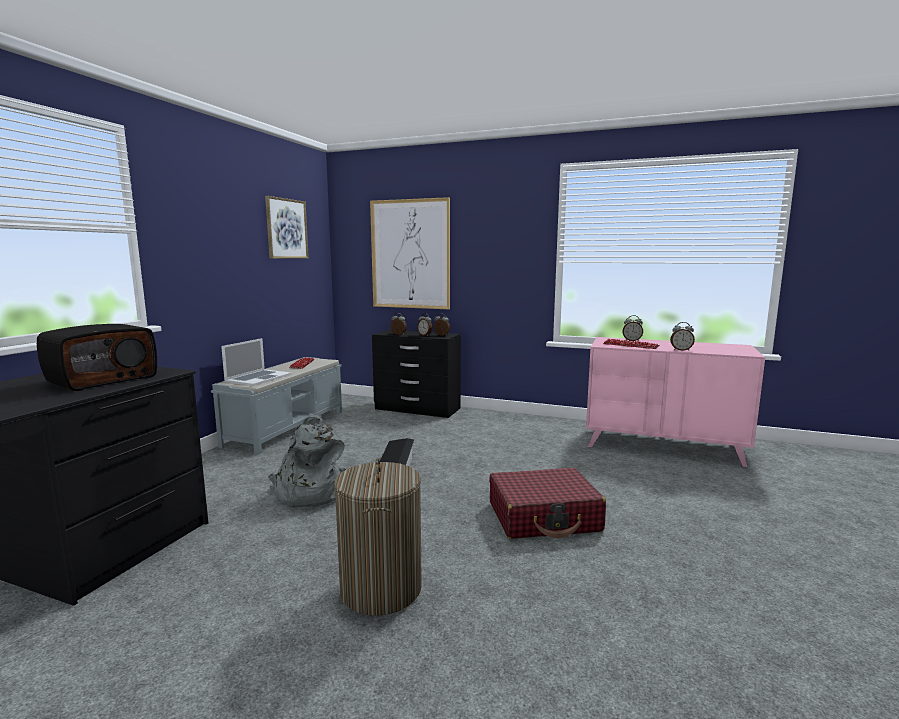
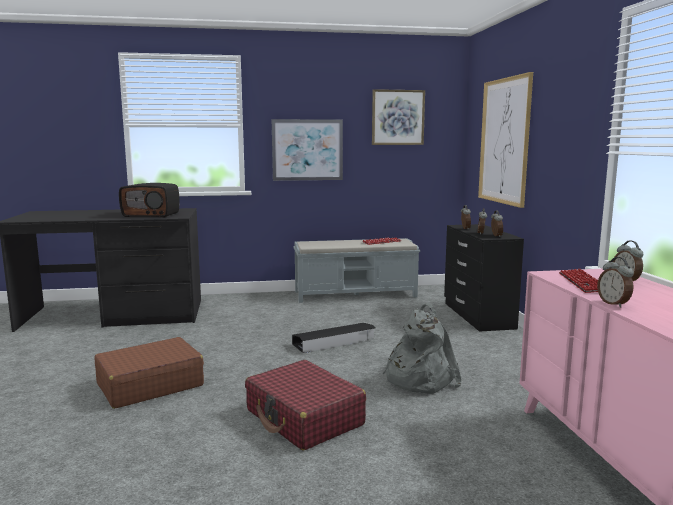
camera: 60 degrees right, 0 degrees up
(212, 265) = (307, 150): none -> picture
(258, 378) = (324, 244): laptop -> none
(309, 493) = (257, 331): grey backpack -> grey backpack (419, 379)
(381, 589) = (149, 385): laundry basket -> brown suitcase

